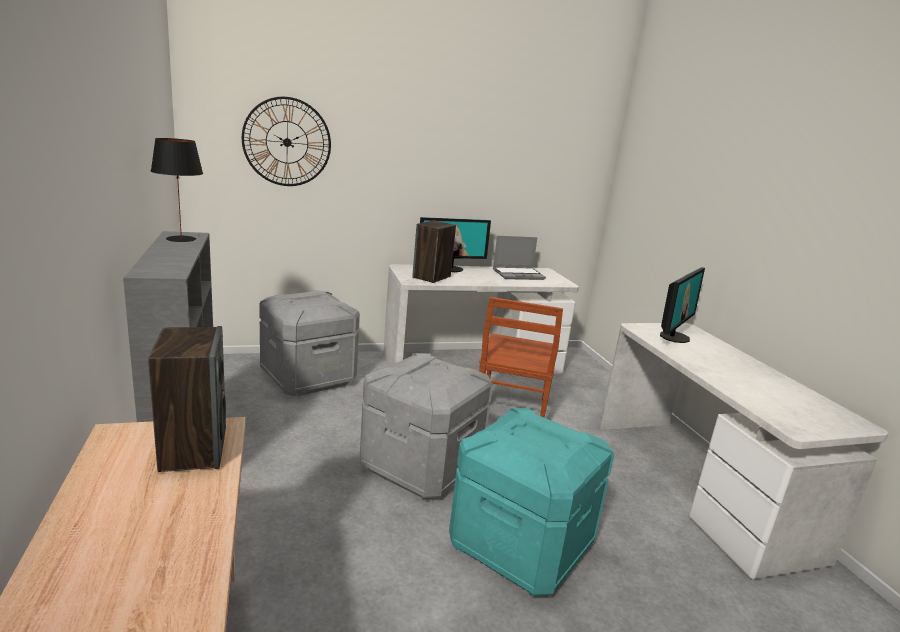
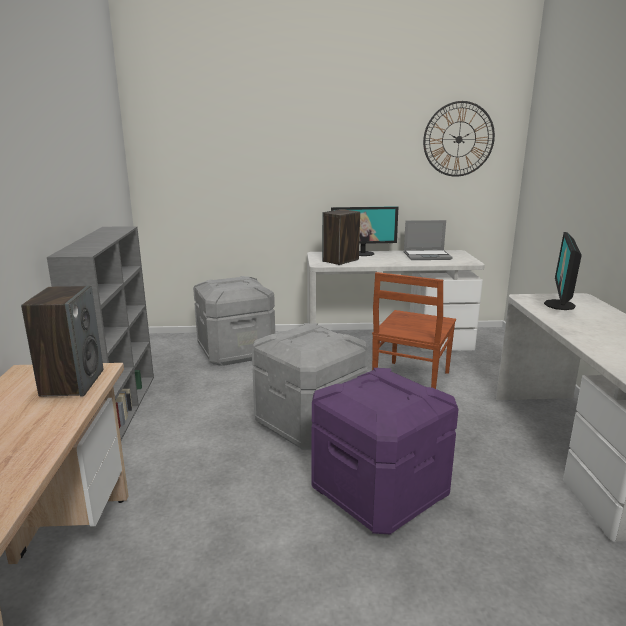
camera: 15 degrees right, 0 degrees up
(181, 239) = (111, 231): black table lamp -> none
(287, 142) = (213, 150): wall clock -> wall clock (458, 139)
(521, 545) = (380, 493): turquoise storage box -> purple storage box
(673, 337) = (560, 305): monitor -> monitor turned 150 degrees clockwise

